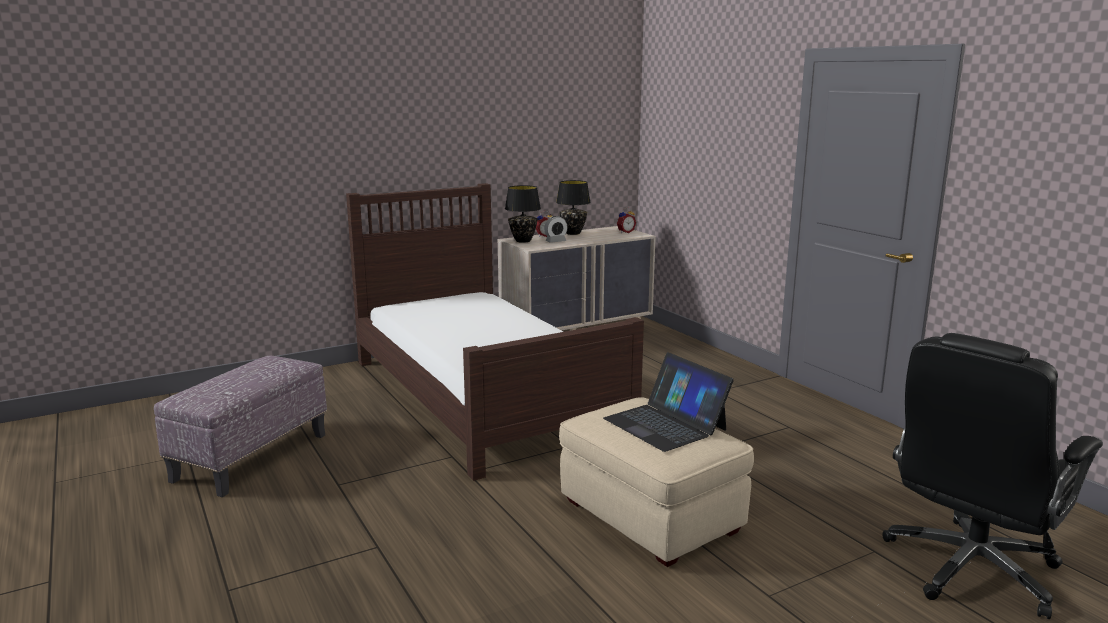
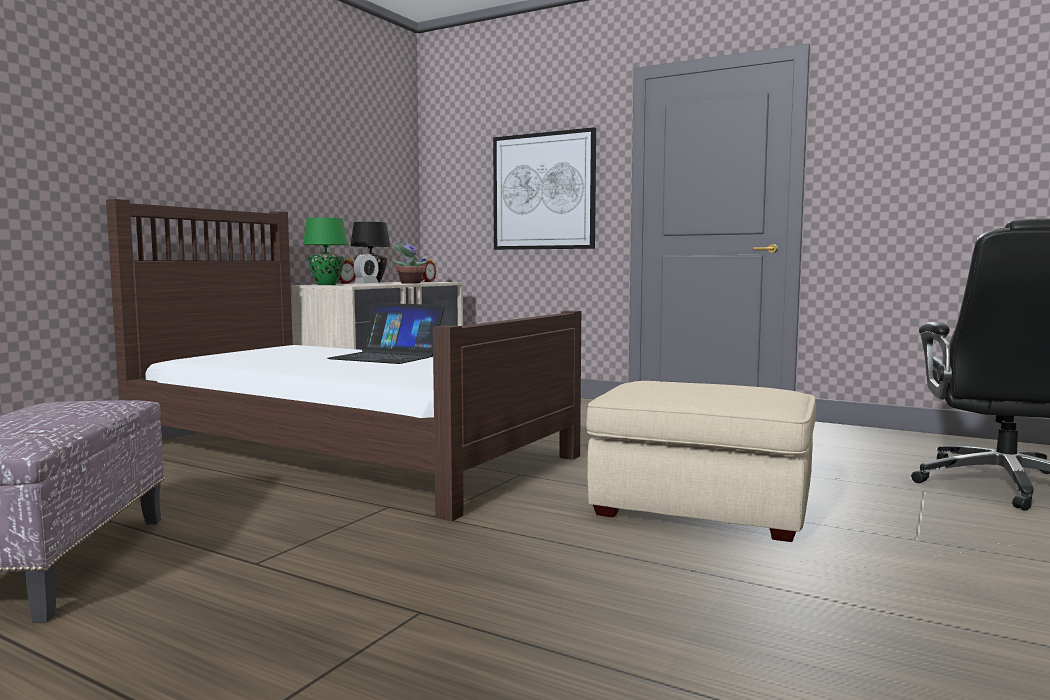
camera: 30 degrees left, 10 degrees down
(523, 241) = (327, 284): black table lamp -> green table lamp
(597, 239) = (409, 283): none -> potted plant
(665, 424) = (710, 385): laptop -> laptop (387, 356)
(727, 160) = (543, 191): none -> picture

